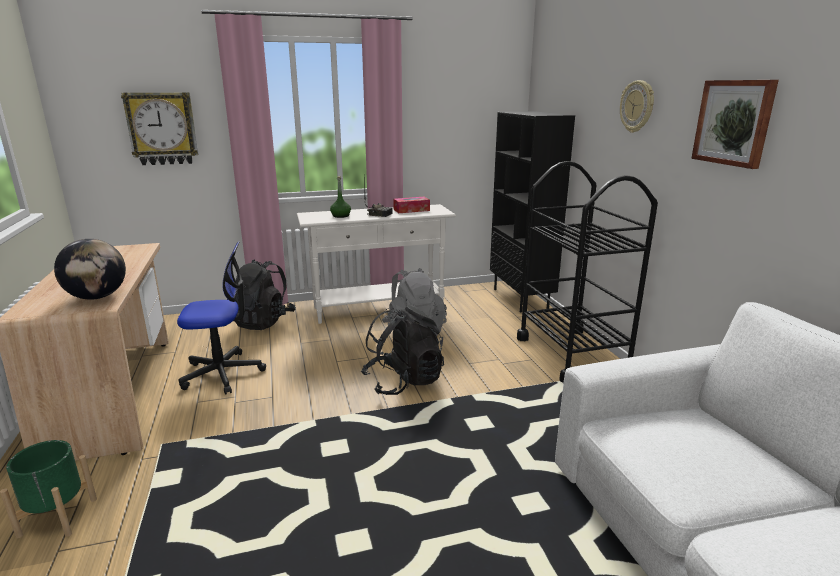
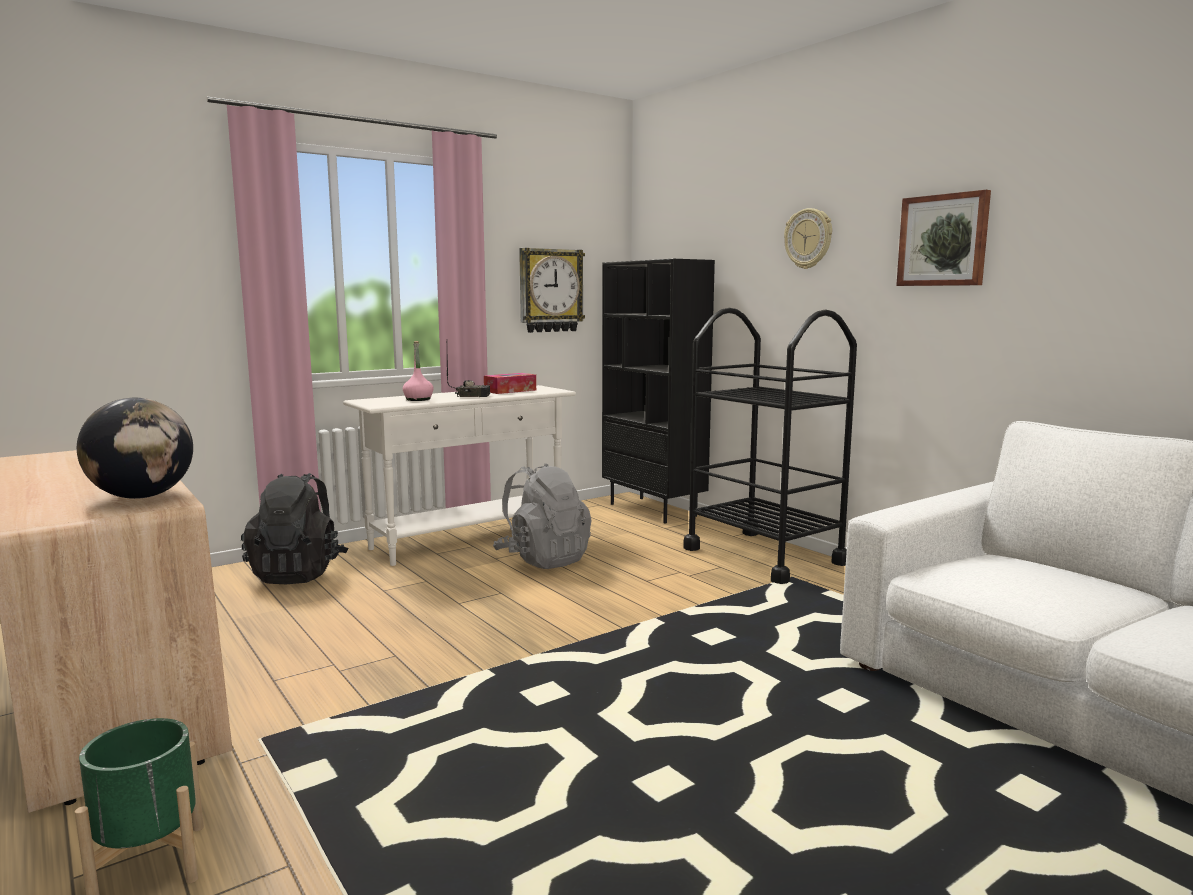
camera: 20 degrees left, 10 degrees down
(162, 129) = (126, 271): wall clock -> wall clock (550, 290)
(223, 373) = (286, 641): office chair -> none
(341, 216) = (418, 399): green bottle -> pink bottle
(404, 381) = (576, 611): black backpack -> none

